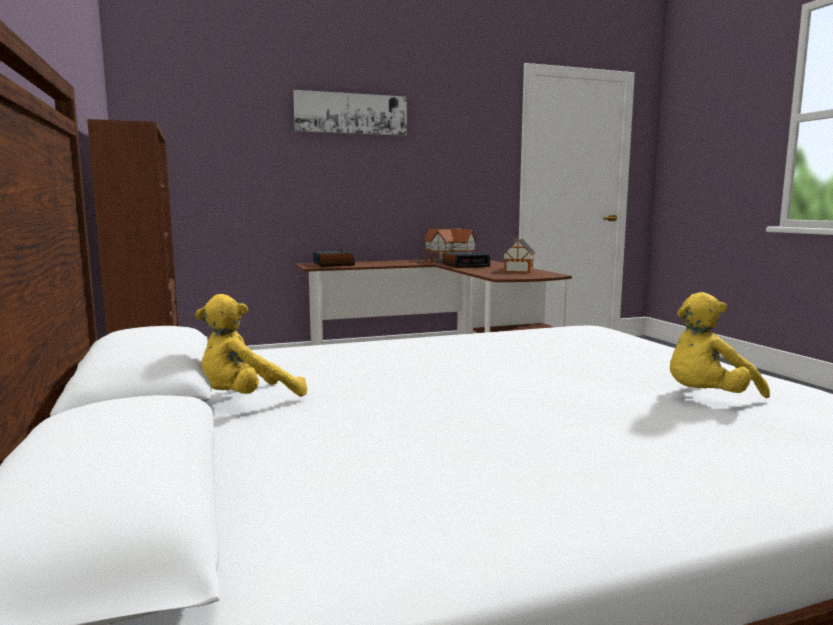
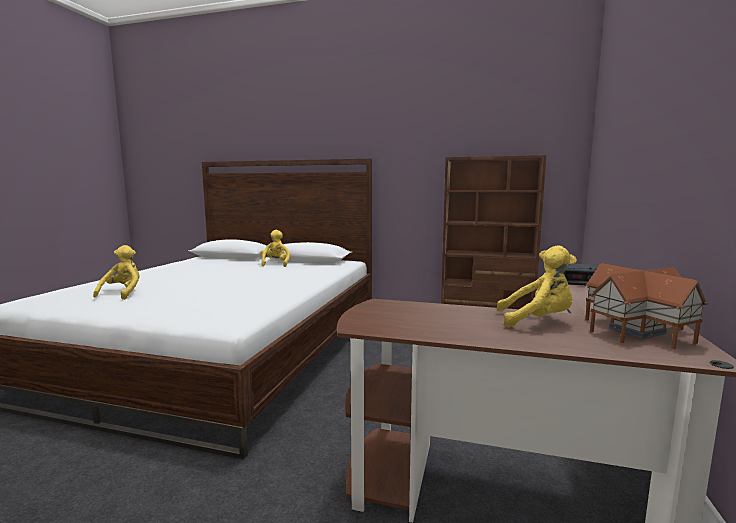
camera: 125 degrees right, 0 degrees up
(351, 114) = (670, 80): picture -> none
(466, 265) = (537, 321): alarm clock -> yellow plush toy
(518, 270) = (434, 326): toy house -> none

